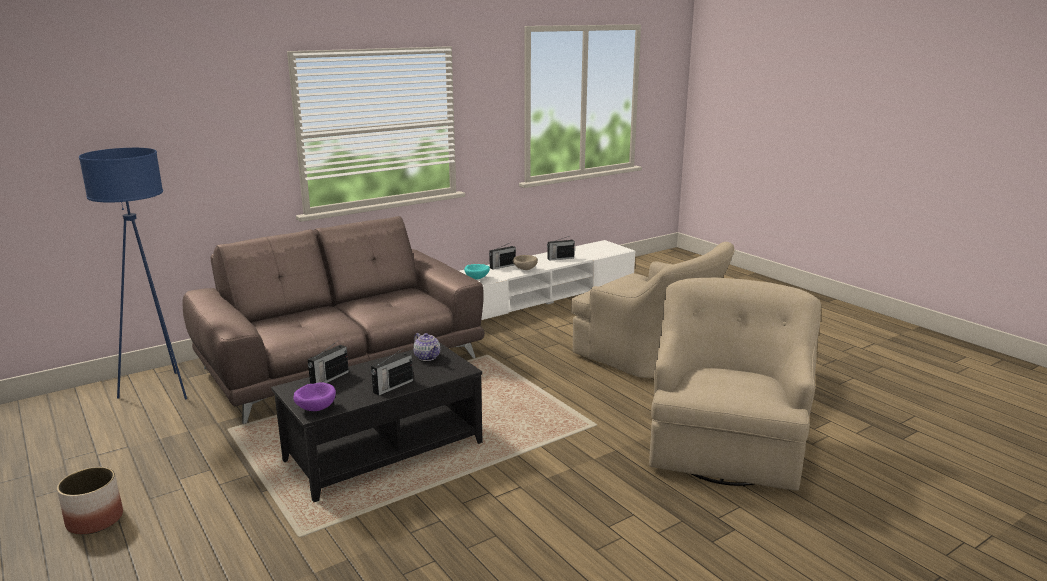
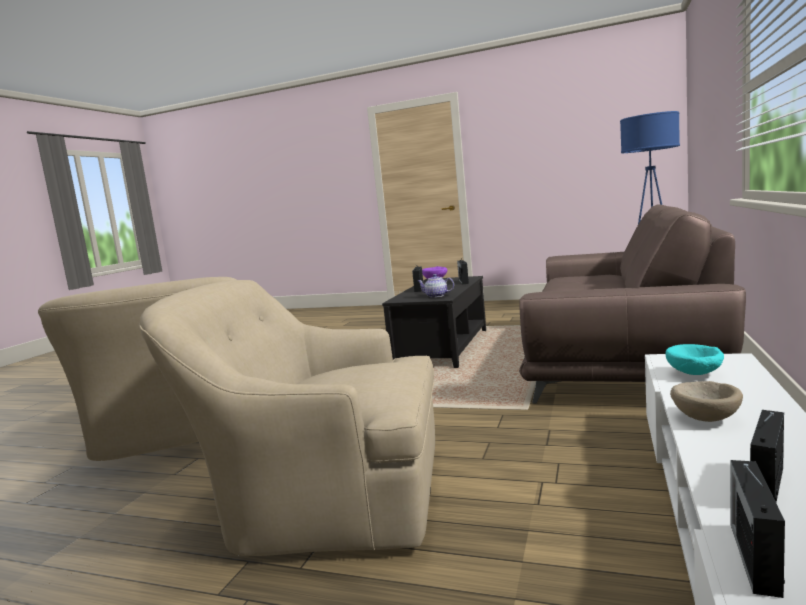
camera: 145 degrees right, 10 degrees down
(94, 520) = (504, 307): planter -> none
(502, 266) = (758, 406): radio -> radio (754, 556)

